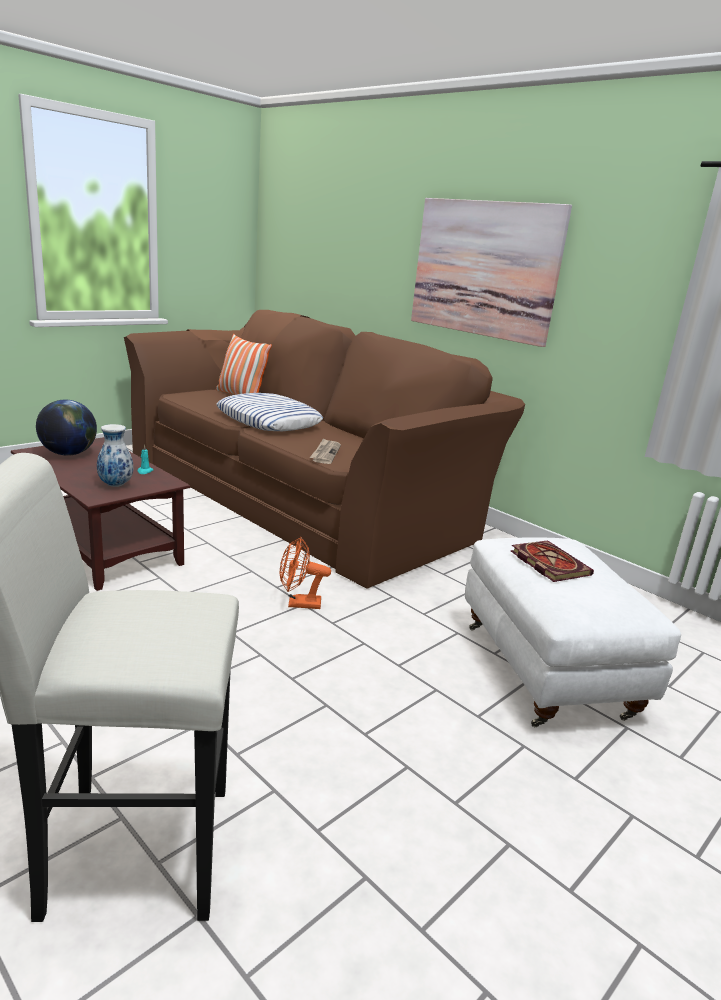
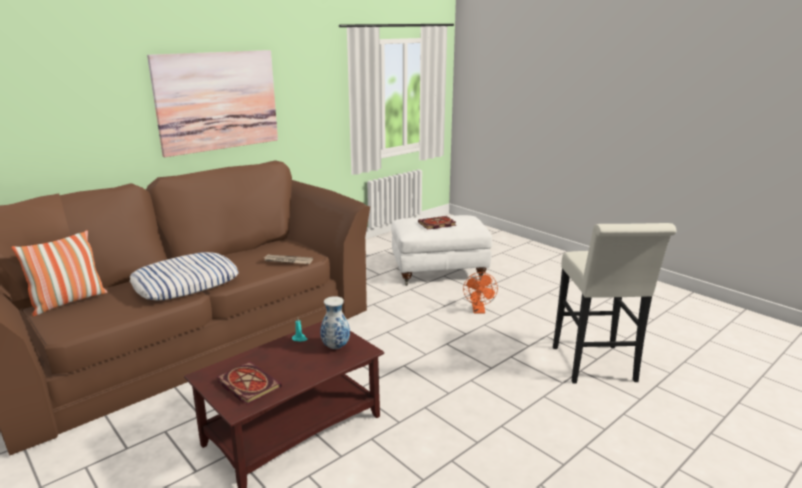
camera: 85 degrees left, 0 degrees up
(68, 454) = (247, 384): globe -> book
(298, 604) = (387, 333): orange fan -> orange fan (479, 310)

